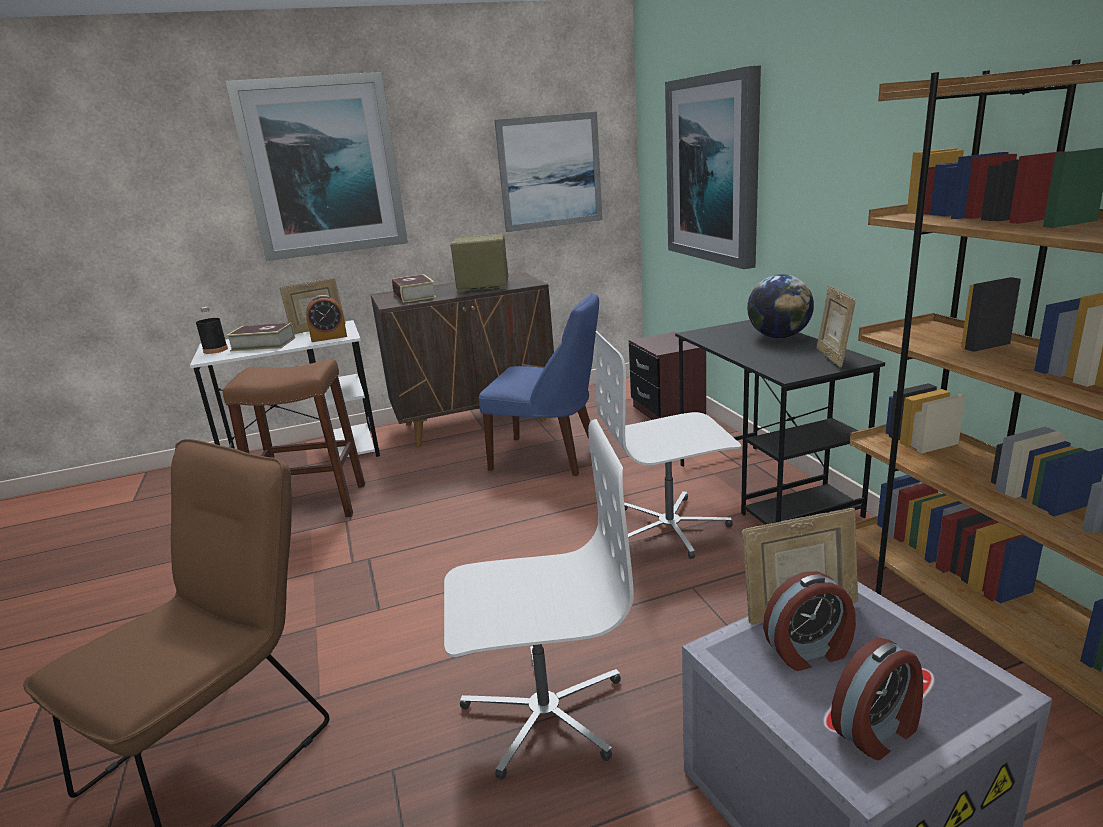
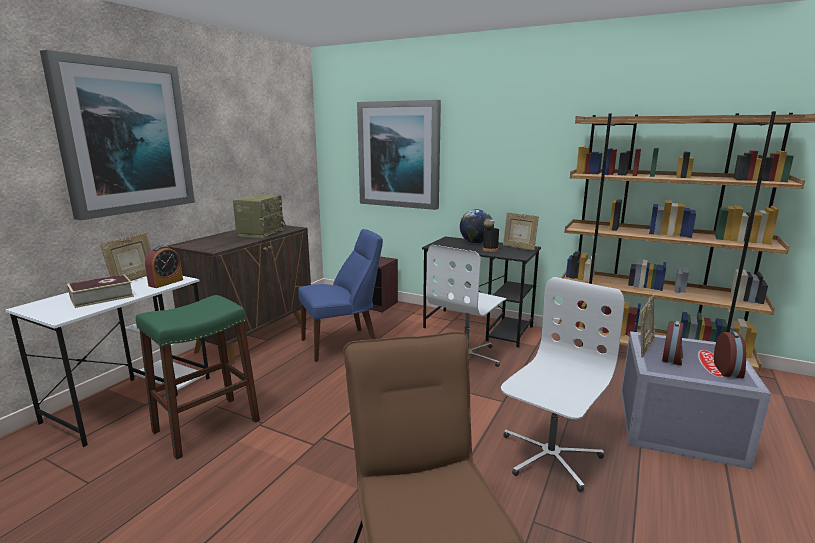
camera: 45 degrees left, 5 degrees down
(215, 350) = (51, 310): black bottle -> black bottle (490, 249)
(311, 504) = (206, 426): brown stool -> green stool
(414, 295) = (217, 242): book -> none
(482, 287) = (260, 233): radio -> radio turned 150 degrees clockwise
(550, 172) = (275, 152): picture -> none

